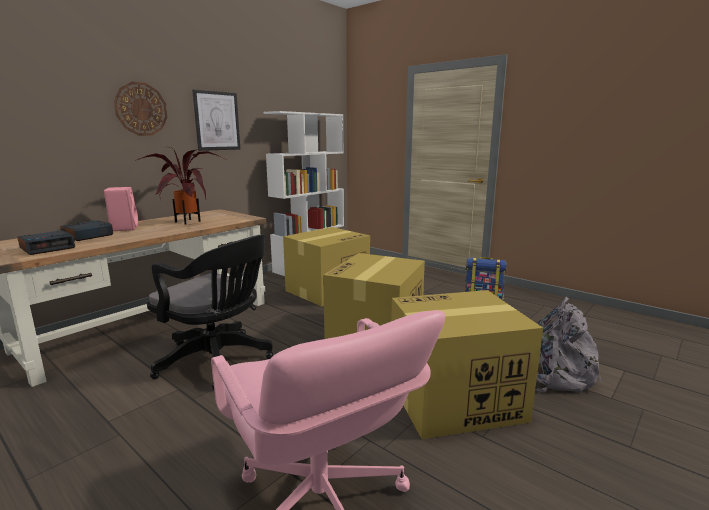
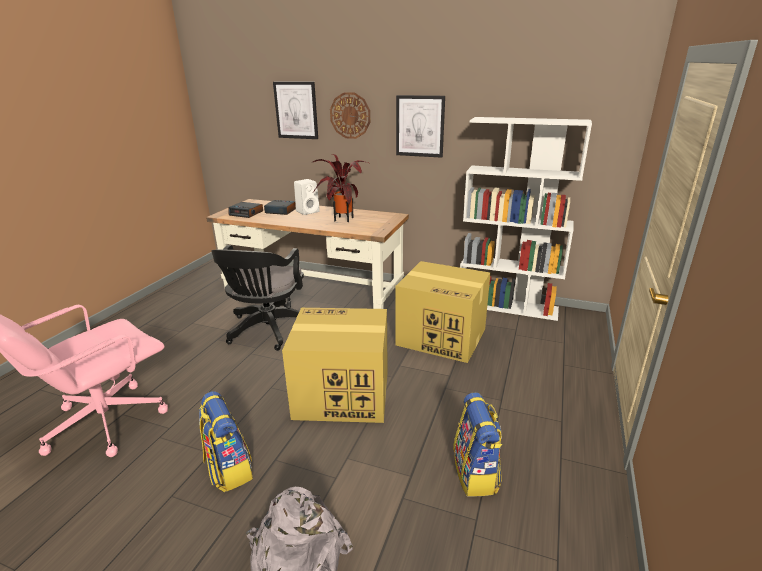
camera: 70 degrees right, 10 degrees up
(58, 100) = (296, 110): none -> picture
(124, 228) = (308, 211): pink speaker -> white speaker
(453, 400) = (228, 469): cardboard box -> backpack

